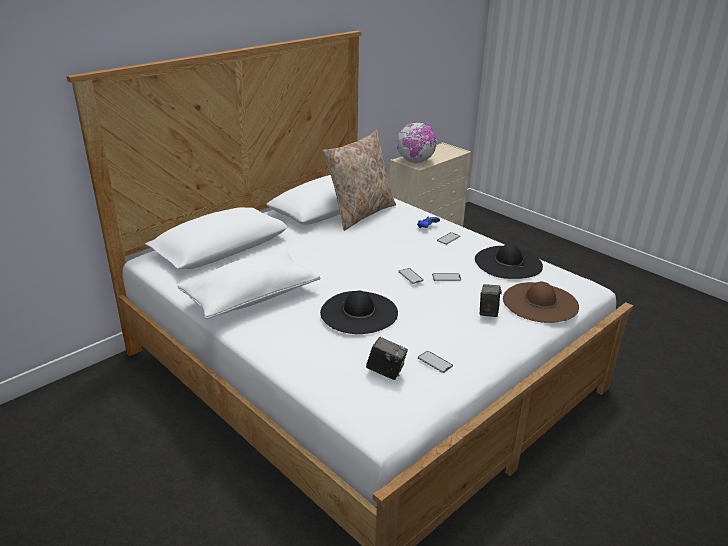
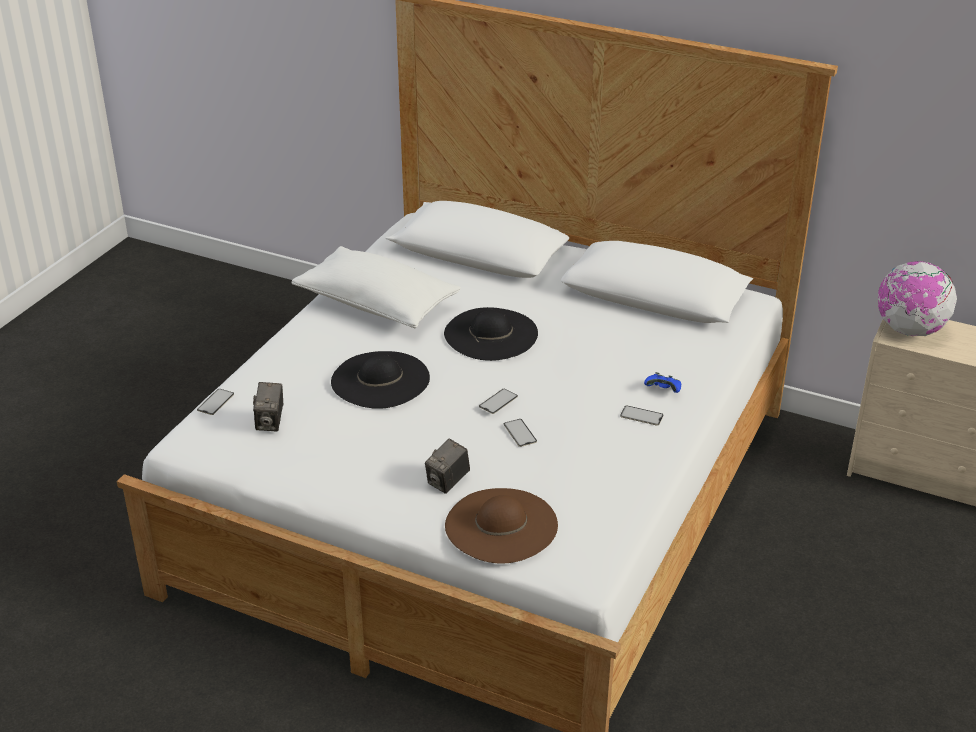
camera: 70 degrees right, 5 degrees up
(360, 213) = (658, 324): beige pillow -> none
(435, 362) = (310, 455): phone -> phone (215, 402)
(488, 312) = (448, 482): camera -> camera turned 135 degrees clockwise
(508, 262) = (602, 481): black hat -> black hat (491, 334)

